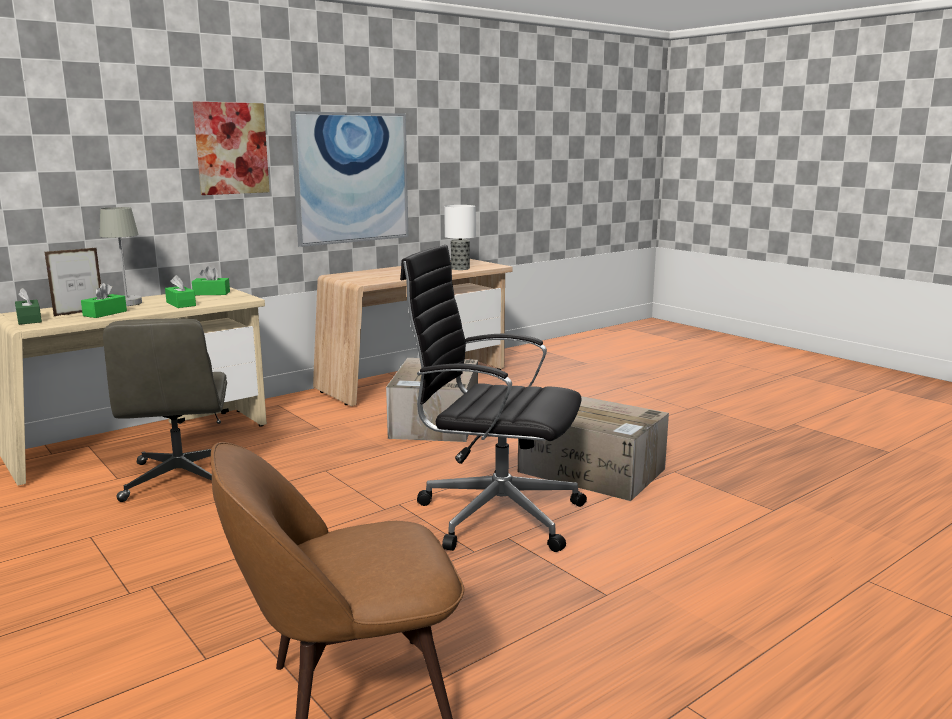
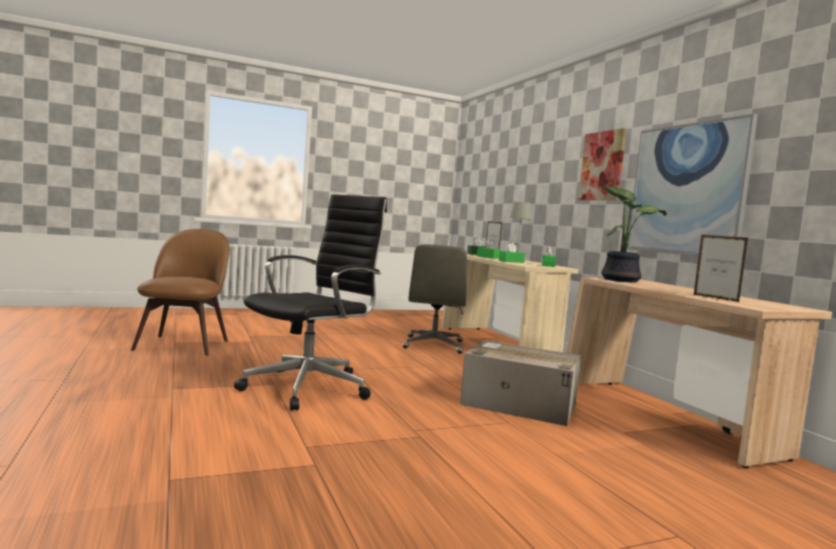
camera: 105 degrees right, 10 degrees down
(180, 479) = (433, 345): grey office chair -> grey office chair turned 90 degrees counterclockwise
(361, 279) = (620, 280): none -> potted plant
(460, 268) = (715, 298): table lamp -> picture frame
(593, 471) = (353, 431): cardboard box -> none

